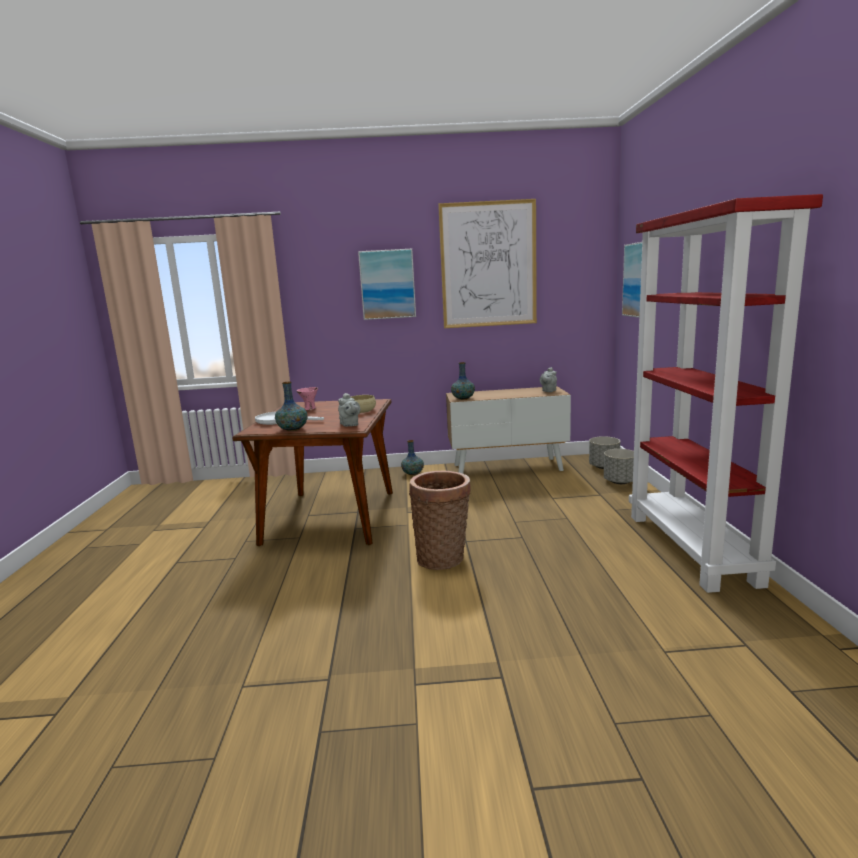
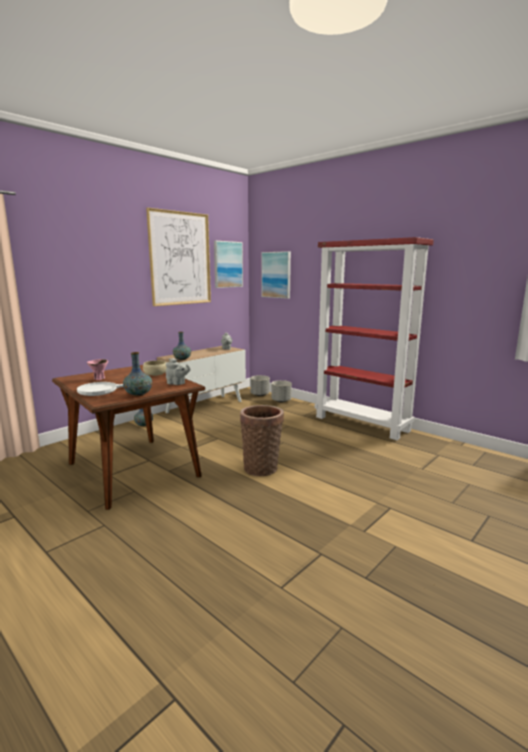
camera: 45 degrees left, 0 degrees up
(387, 284) = (110, 269): picture -> picture (228, 264)

